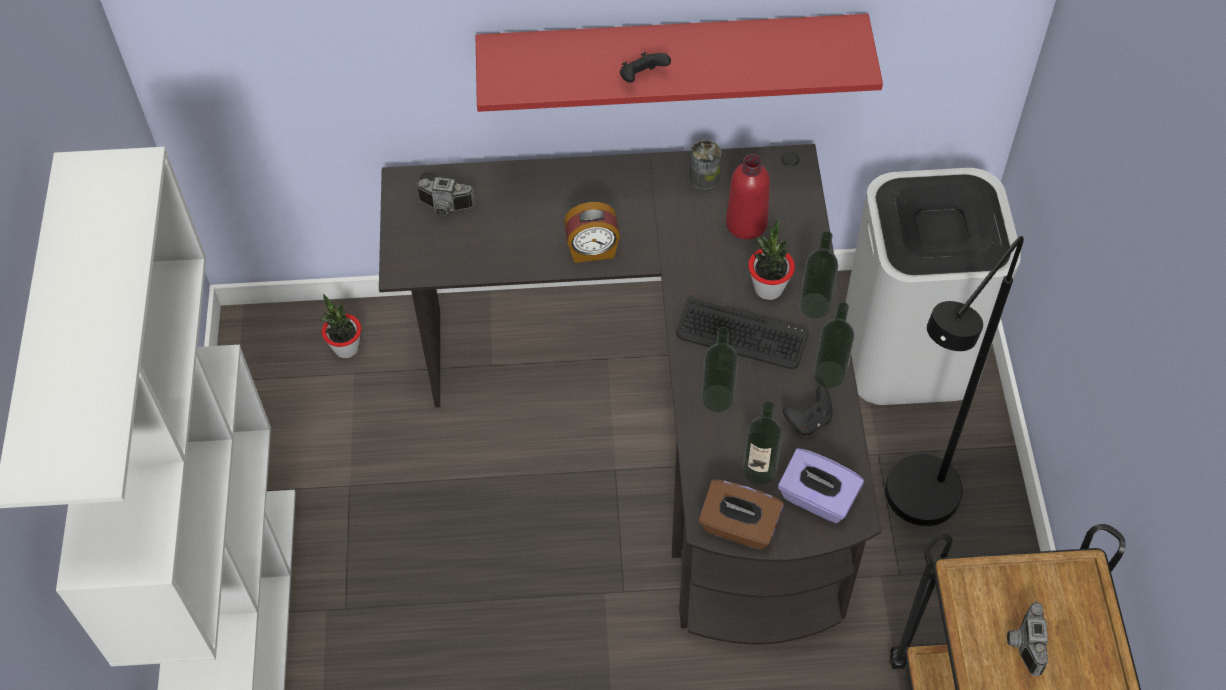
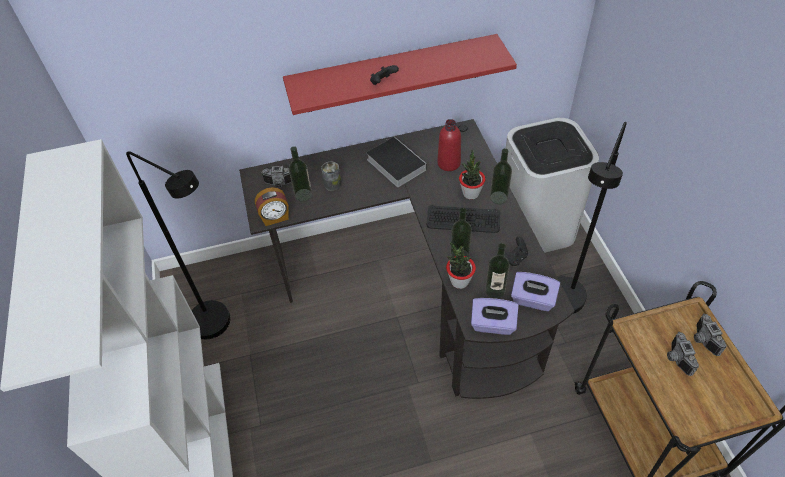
camera: 10 degrees left, 5 degrees down
(308, 424) = (220, 325): none -> black floor lamp
(346, 348) = (234, 280): potted plant -> potted plant (459, 281)
(592, 251) = (368, 191): alarm clock -> alarm clock (275, 218)
(651, 206) = (394, 163): none -> book
(704, 178) = (419, 145): can -> can (332, 184)
(738, 527) = (492, 324): brown tissue box -> purple tissue box
(829, 374) = (518, 231): bottle -> bottle (303, 195)
(1078, 623) = (702, 340): none -> camera

